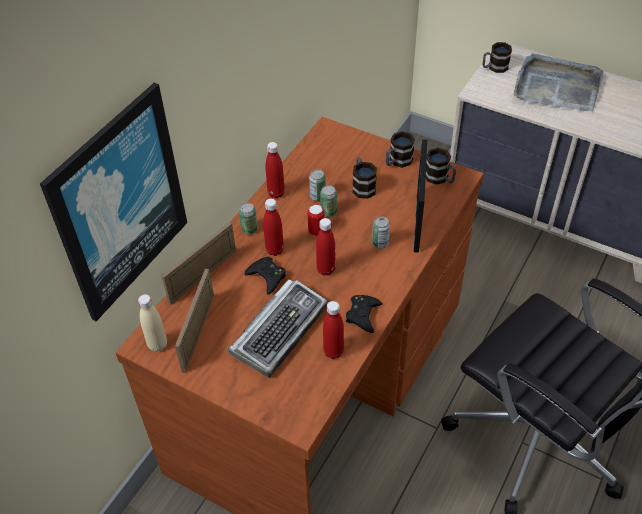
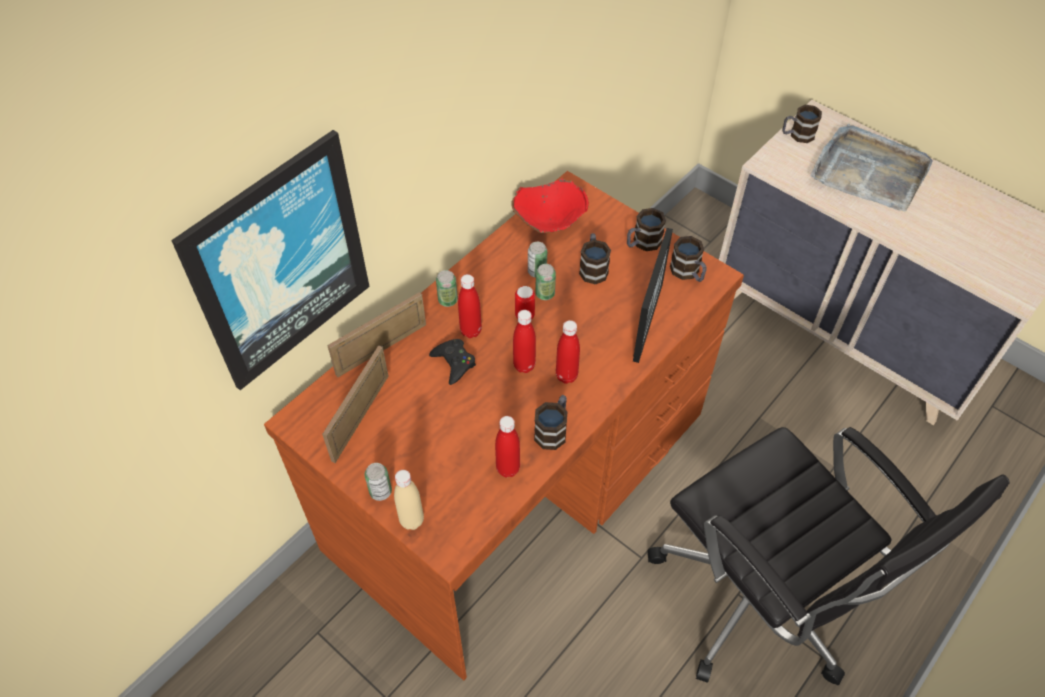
camera: 10 degrees right, 5 degrees up
(157, 345) = (312, 423): beige bottle -> beige bottle (412, 520)
(276, 193) = (489, 260): red bottle -> red bottle (566, 376)
(280, 330) = (453, 431): keyboard -> none
(317, 156) = (549, 221): none -> red bowl
(363, 315) = (553, 430): black game controller -> mug
(380, 243) = (596, 343): can -> can (380, 491)

